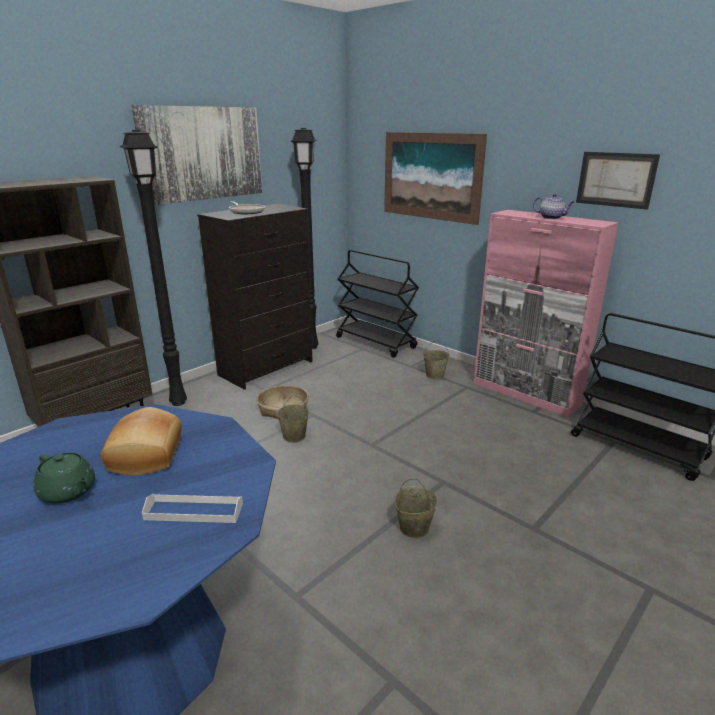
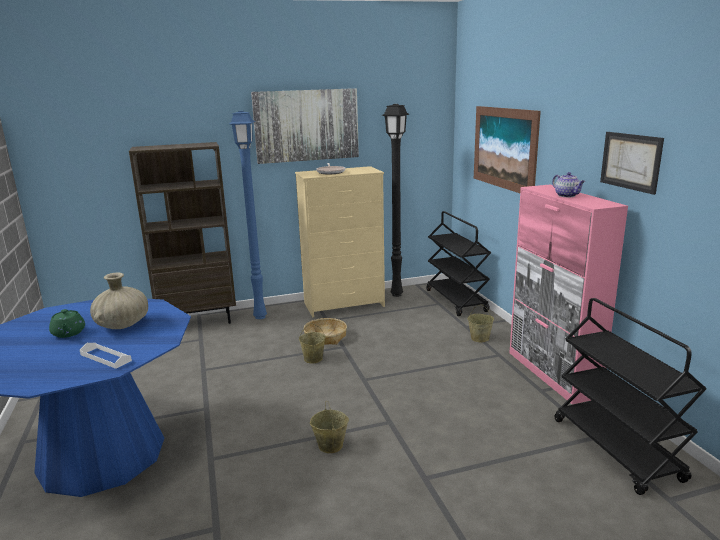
camera: 30 degrees right, 5 degrees down
(148, 455) = (123, 325): bread -> beige vase
(179, 402) = (261, 316): black floor lamp -> blue floor lamp
(267, 368) = (345, 305): black dresser -> beige dresser

